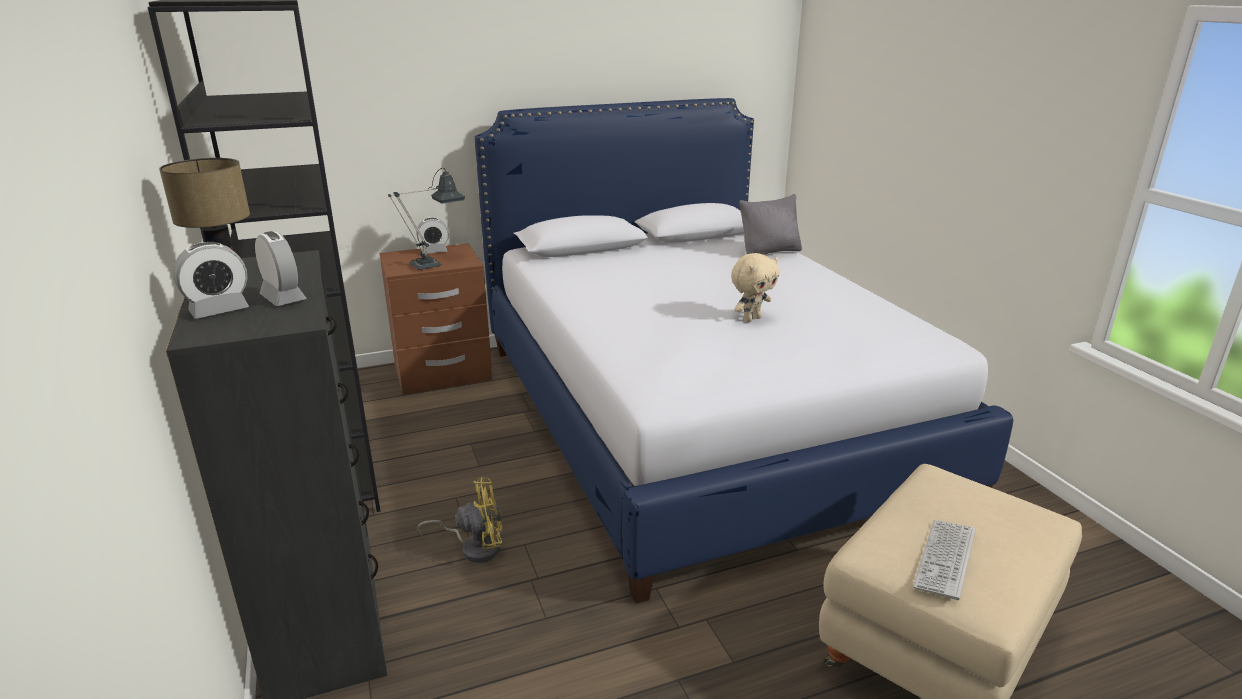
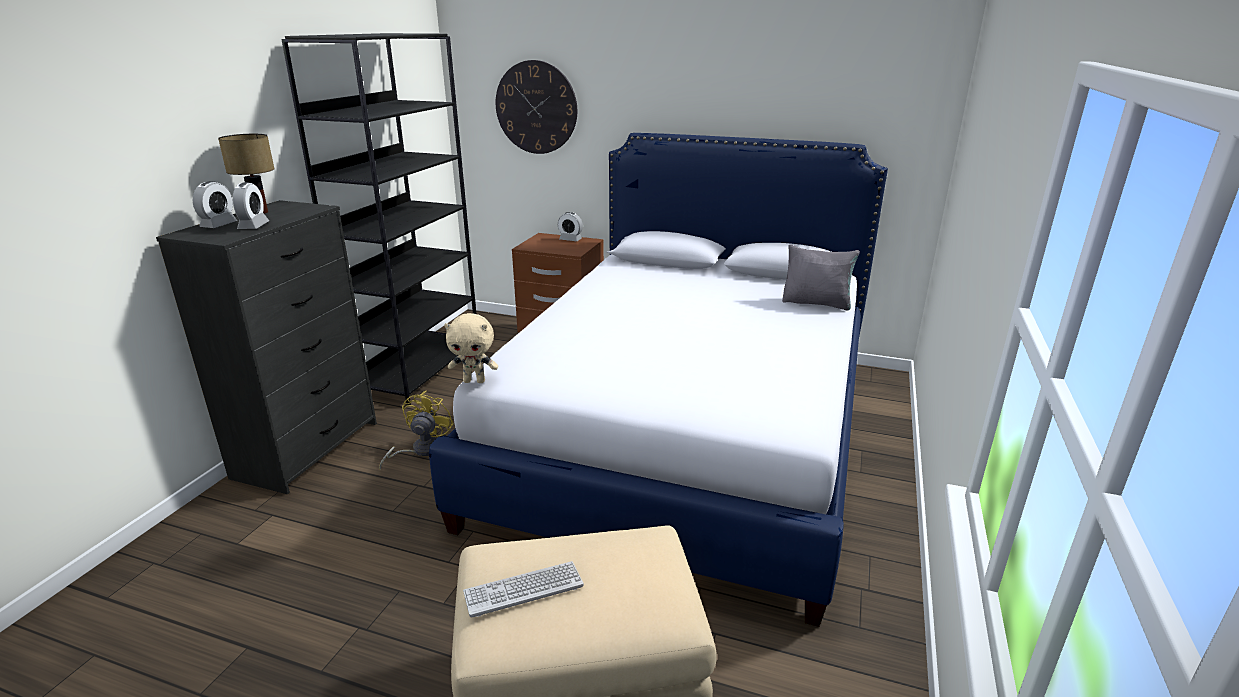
camera: 40 degrees right, 0 degrees up
(219, 310) = (219, 225): alarm clock -> alarm clock turned 75 degrees counterclockwise
(359, 92) = (536, 107): none -> wall clock
(432, 264) = (552, 247): table lamp -> none
(474, 547) = (420, 450): yellow fan -> yellow fan turned 105 degrees counterclockwise
(751, 319) = (676, 349): beige plush toy -> beige plush toy (475, 381)

